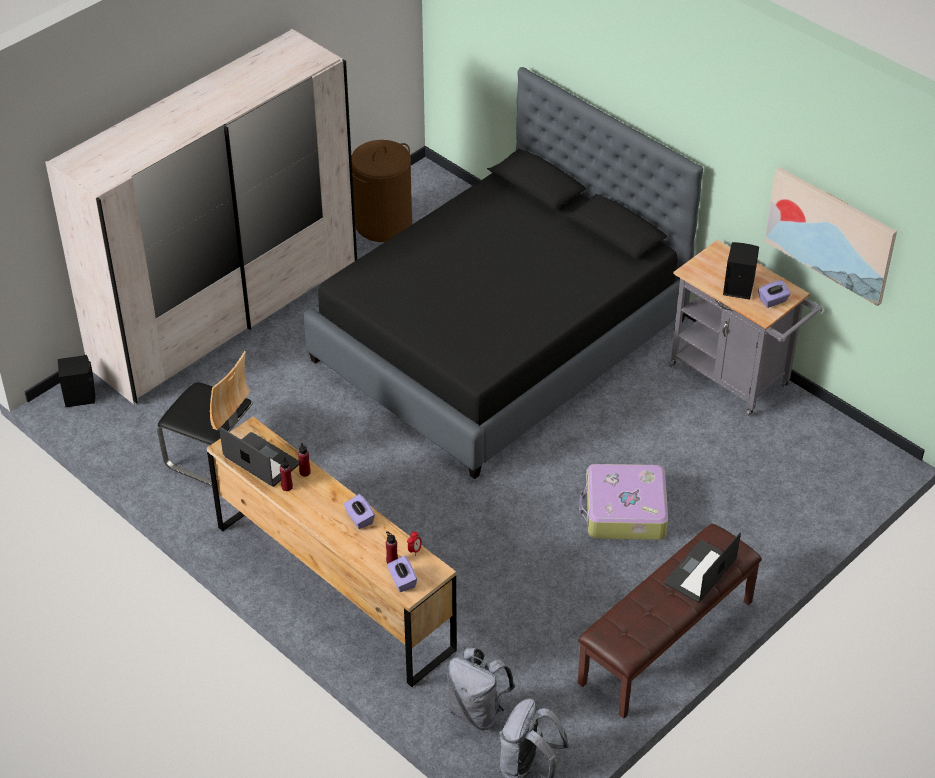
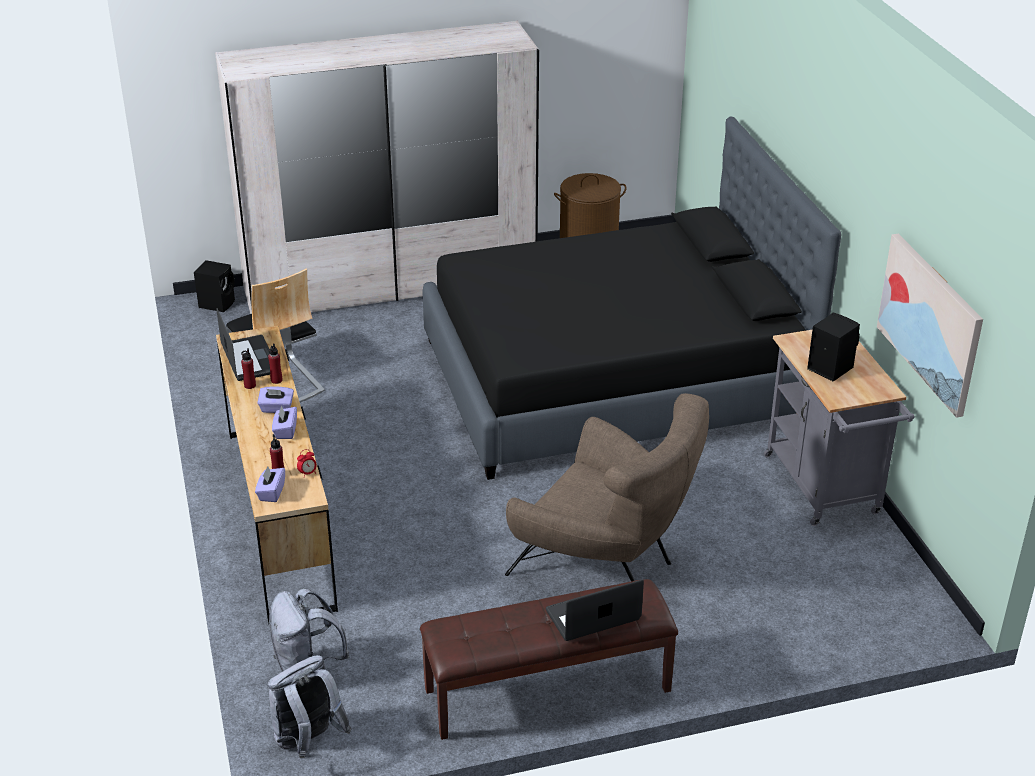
camera: 30 degrees right, 10 degrees down
(624, 512) = (607, 560): suitcase -> brown armchair
(773, 301) = (858, 390): purple tissue box -> purple tissue box (276, 408)

